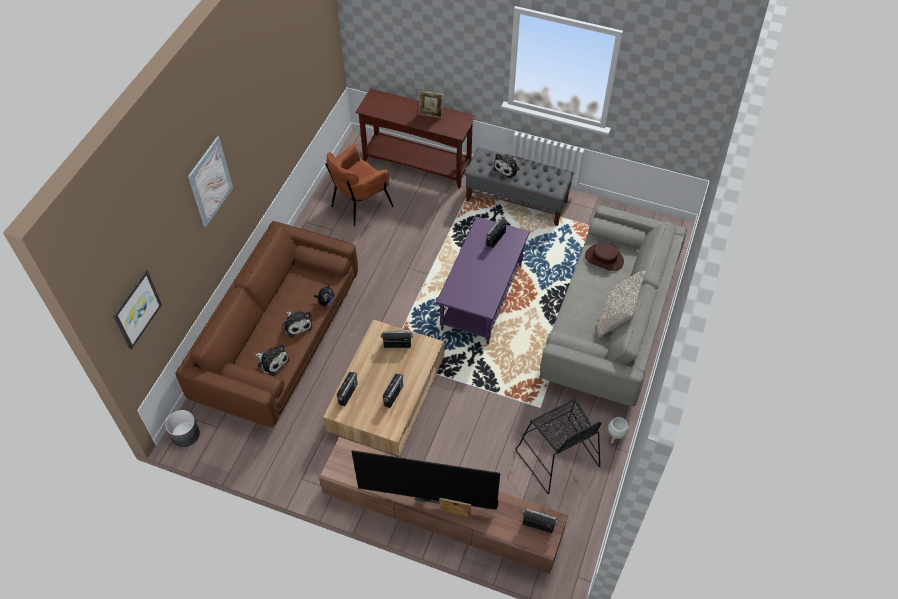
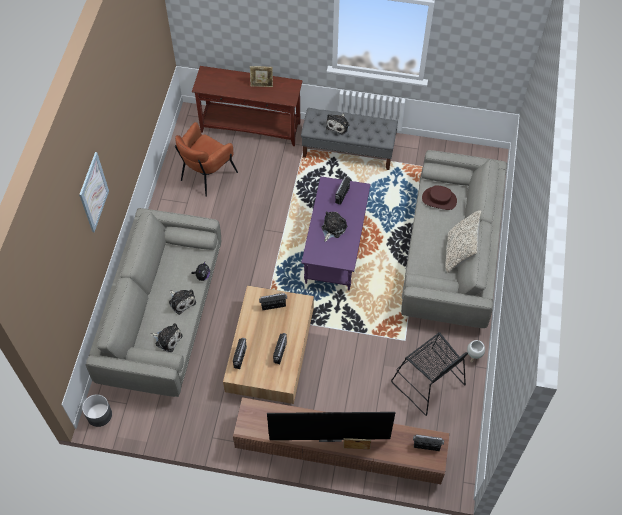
camera: 10 degrees left, 5 degrees up
(136, 309) = (55, 320): picture -> none
(279, 341) = (163, 316): brown sofa -> grey sofa
(478, 271) = (333, 228): none -> plush toy

